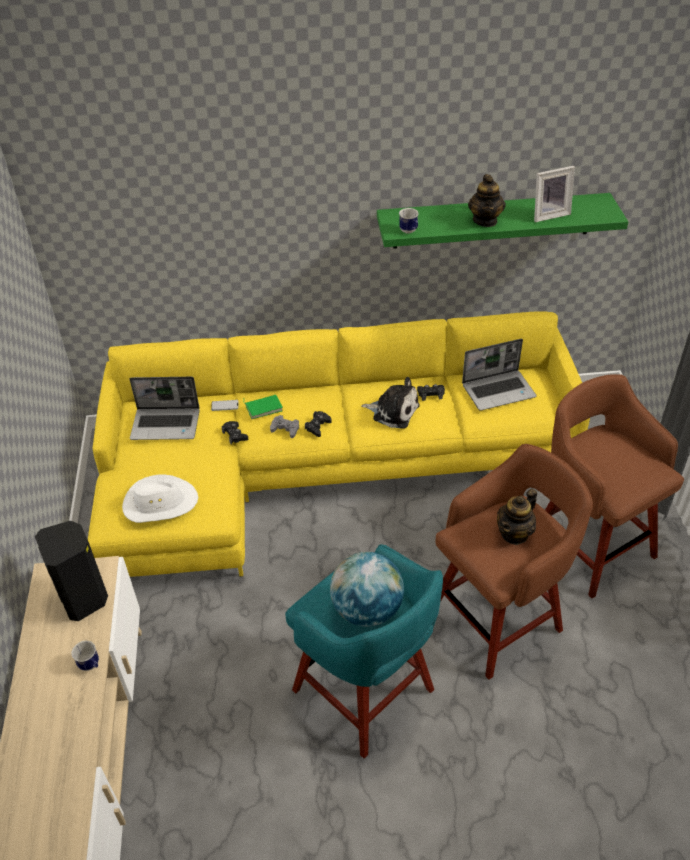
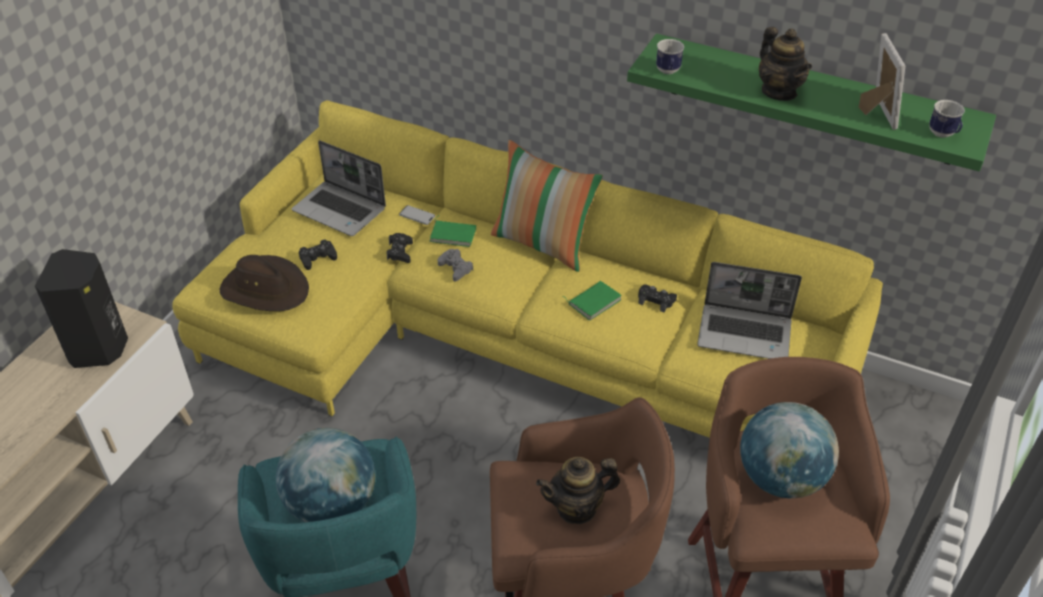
camera: 30 degrees right, 0 degrees up
(91, 665) = (48, 418): mug -> mug (943, 135)
(160, 502) = (265, 289): white hat -> brown hat
(317, 426) = (493, 281): black game controller -> black game controller (318, 258)
(327, 388) = (543, 244): none -> pillow
(393, 411) = (593, 301): plush toy -> green book
(485, 220) = (779, 91): teapot -> teapot turned 60 degrees counterclockwise
(548, 214) = (874, 113): picture frame -> picture frame turned 105 degrees counterclockwise
(607, 460) = (781, 478): none -> globe

